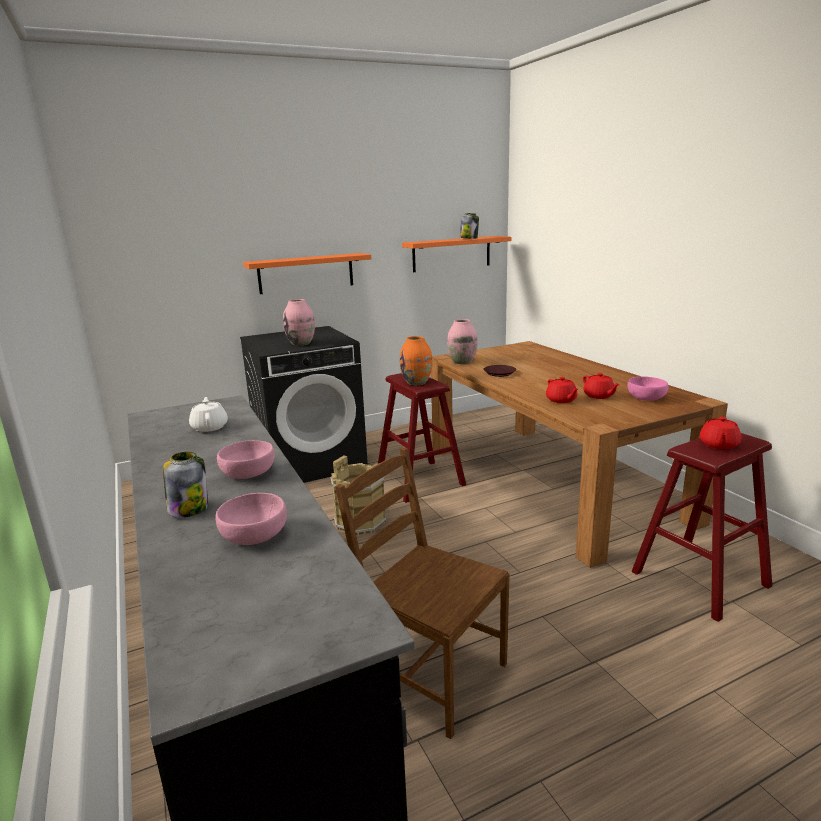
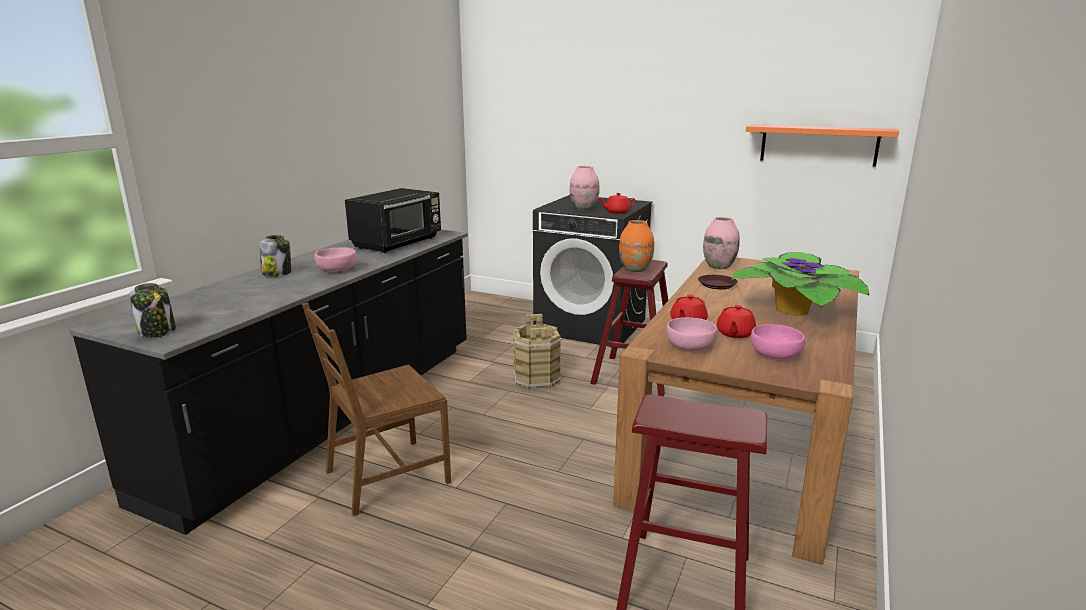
camera: 50 degrees right, 0 degrees up
(210, 427) = (398, 243): white teapot -> black microwave
(253, 535) = (256, 293): pink bowl -> pink bowl (689, 346)
(306, 273) = (638, 145): orange shelf -> none
(429, 673) = (386, 477): brown chair -> brown chair turned 120 degrees counterclockwise
(469, 238) = (837, 128): jar -> jar (157, 331)
(578, 372) = (795, 311): none -> potted plant
(718, 445) = (700, 416): red teapot -> red teapot (616, 212)

